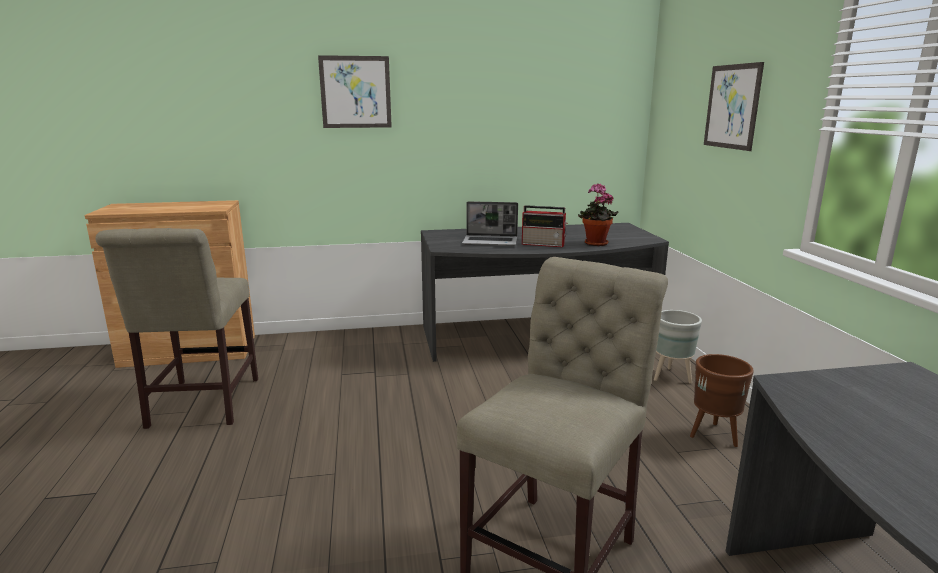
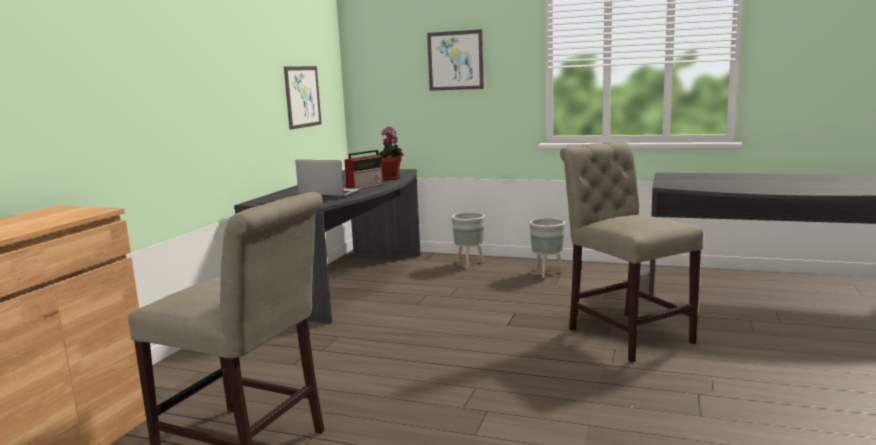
camera: 60 degrees left, 5 degrees down
(355, 92) = (161, 52): picture -> picture (302, 96)
(491, 242) = (328, 194): laptop -> laptop turned 105 degrees counterclockwise
(713, 436) = (547, 273): brown planter -> grey planter

